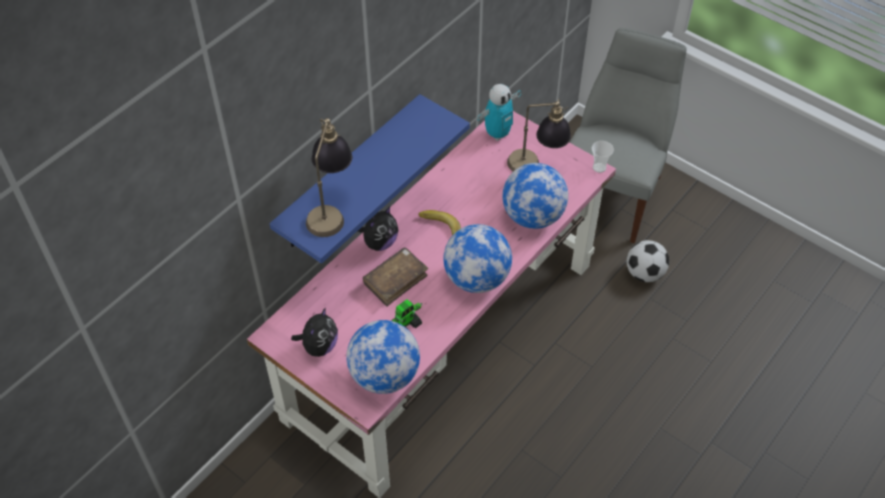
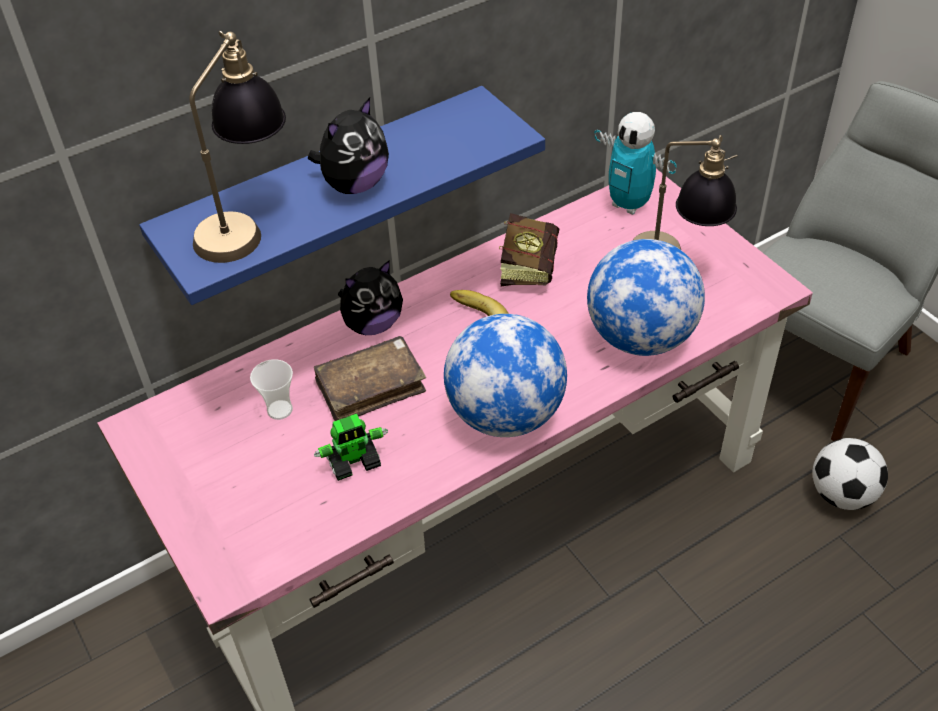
camera: 20 degrees right, 5 degrees down
(319, 346) = (200, 462): plush toy -> plush toy (354, 184)
(384, 375) = (280, 537): globe -> none
(454, 184) = (529, 263): none -> book
(497, 134) = (629, 204): toy robot -> toy robot turned 60 degrees clockwise
(599, 167) = (783, 285): cup -> cup (280, 410)

